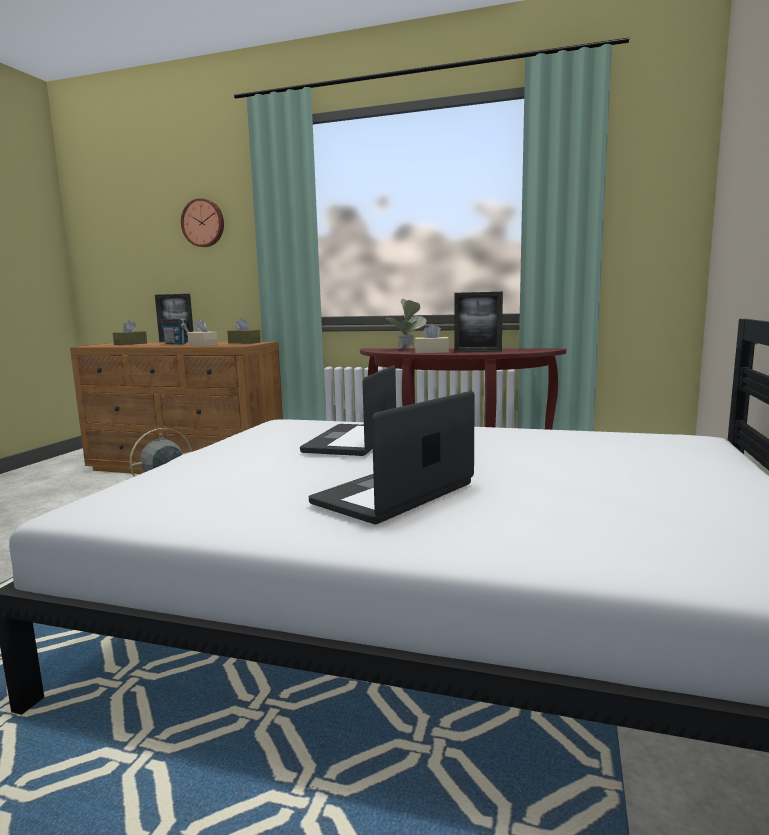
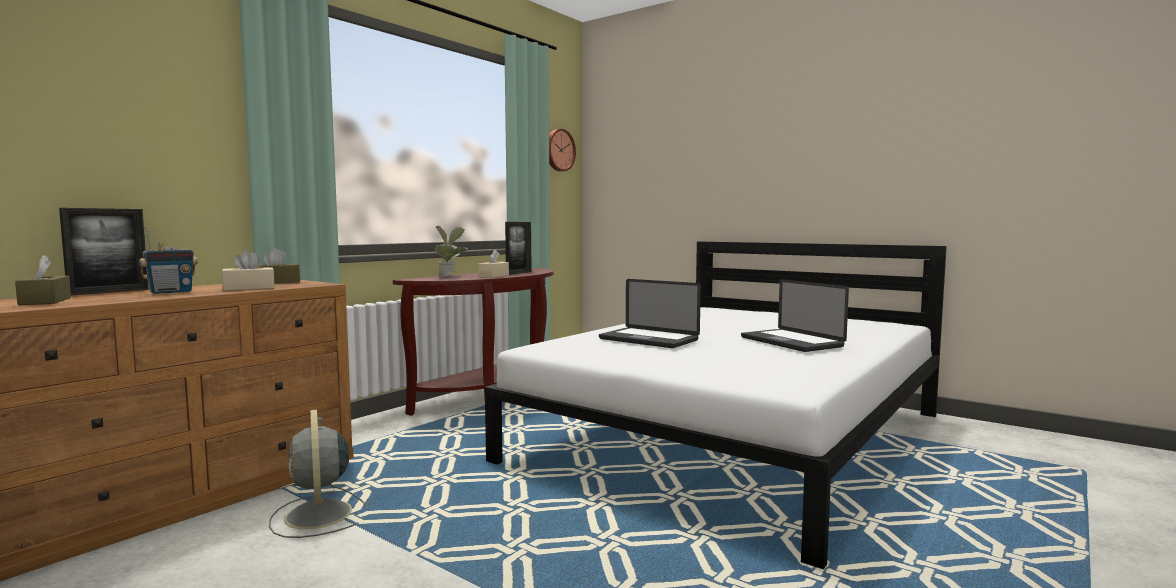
camera: 70 degrees left, 5 degrees down
(204, 223) = (120, 94): wall clock -> wall clock (559, 150)

